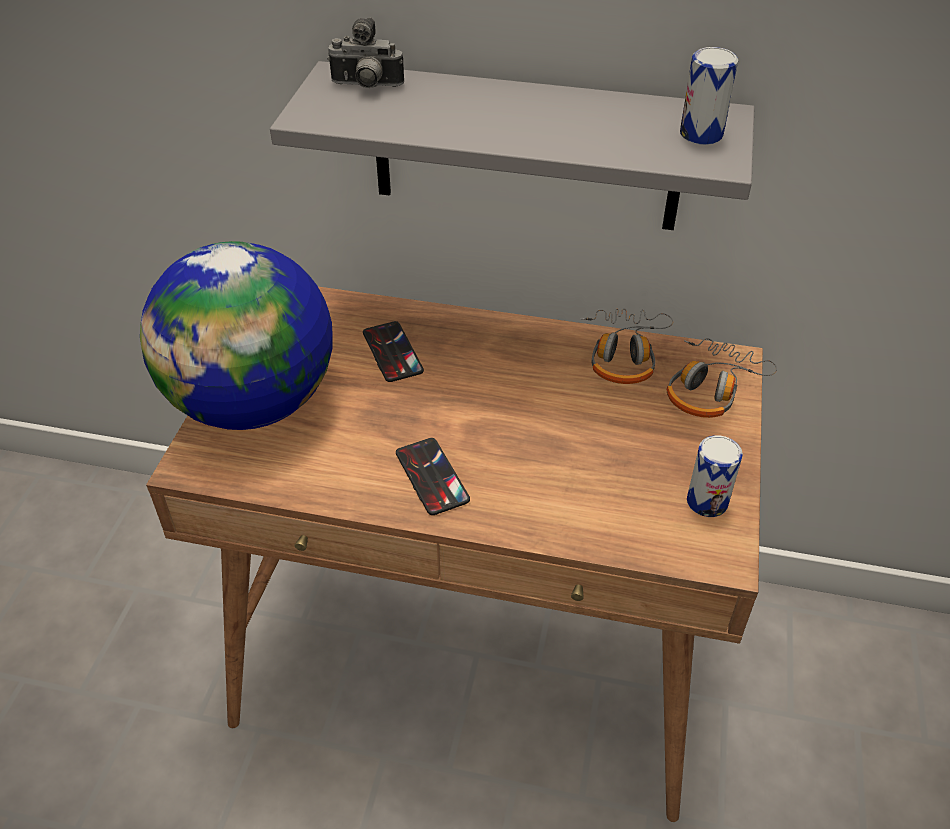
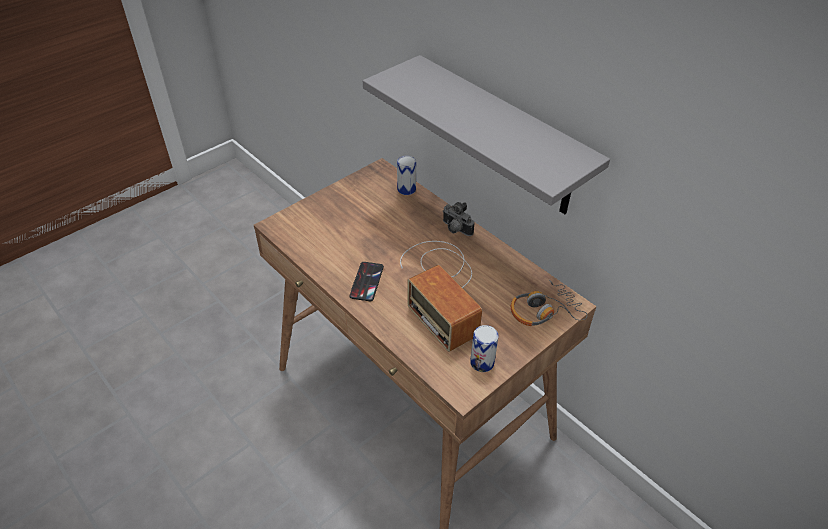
camera: 35 degrees right, 0 degrees up
(254, 403) = (324, 211): globe -> none
(366, 87) = (425, 75): camera -> camera (455, 229)
(392, 352) = (404, 217): phone -> none
(549, 427) = (441, 288): none -> radio
(624, 354) = (515, 272): headphones -> none
(701, 134) = (559, 162): can -> can (406, 189)

